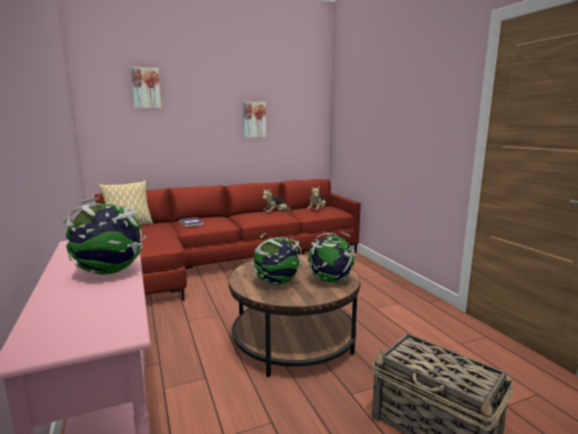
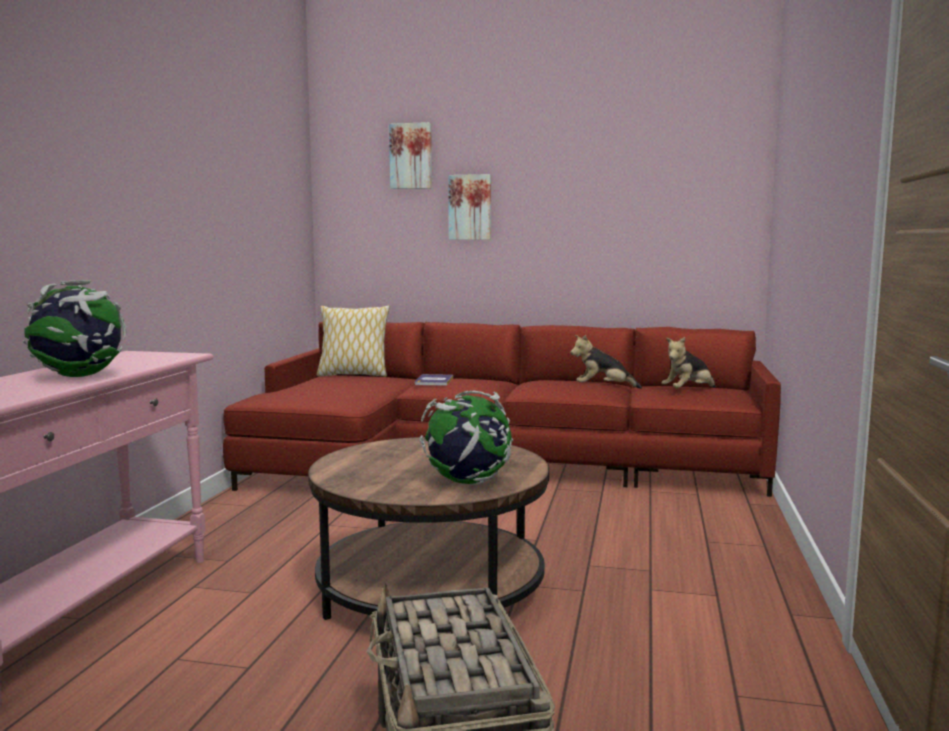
camera: 35 degrees right, 5 degrees down
(254, 119) = (595, 205): picture -> picture (470, 207)
(277, 283) = (385, 468): globe -> none

